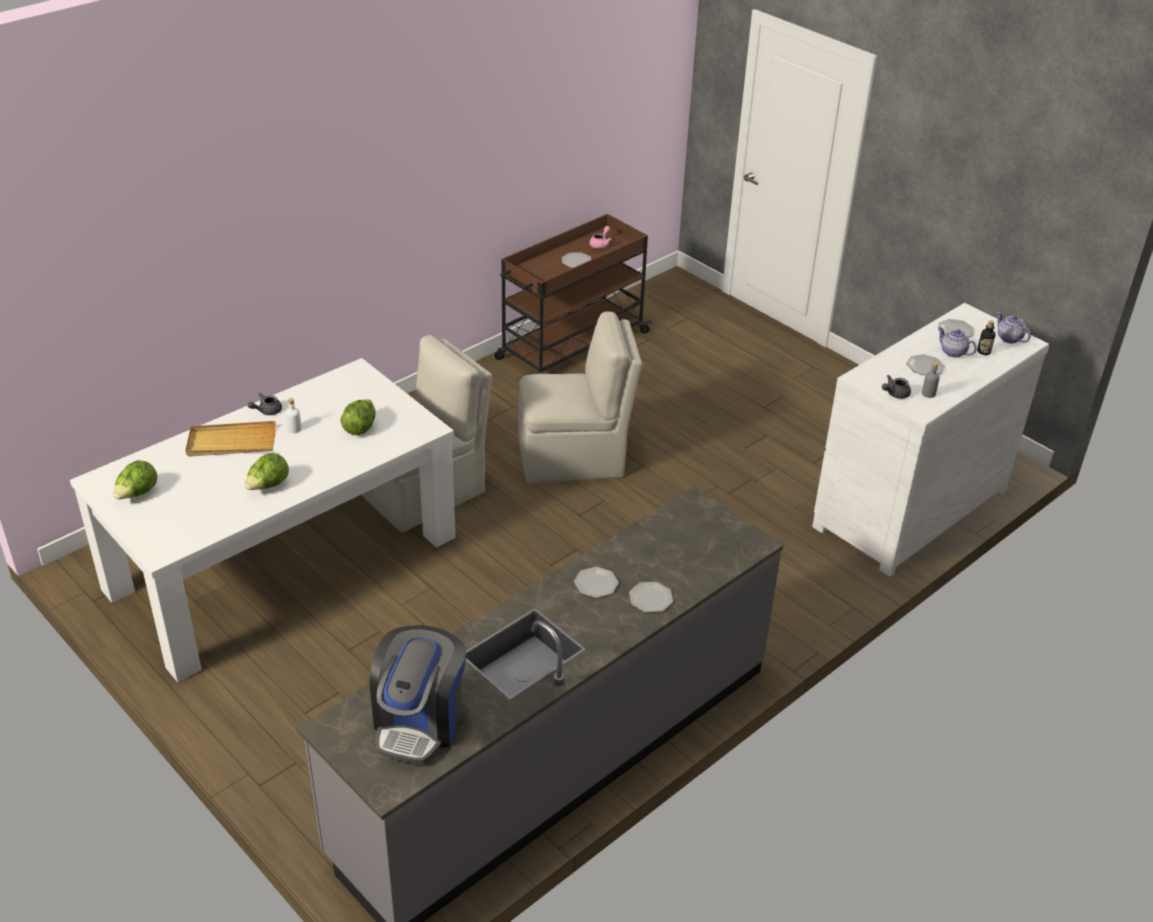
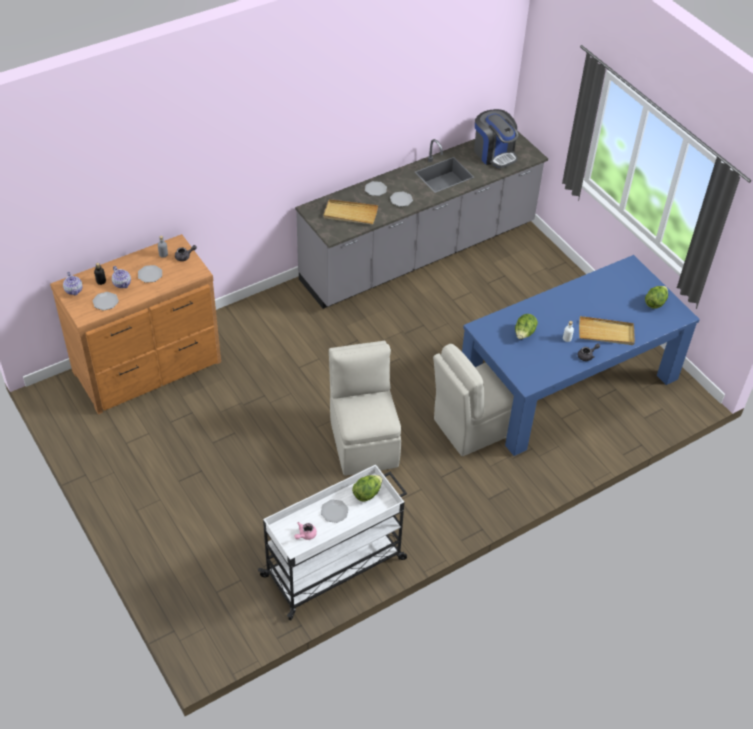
camera: 170 degrees left, 10 degrees up
(268, 486) = (578, 298): lettuce -> lettuce (367, 493)
(283, 563) = (568, 383): white dining table -> blue dining table
(419, 721) = (494, 153): coffee machine -> coffee machine turned 120 degrees clockwise
(571, 346) = (335, 567): brown cart -> white cart
(574, 457) = (364, 441): beige chair -> beige chair turned 75 degrees clockwise
(680, 544) = (350, 214): none -> beige tray
(907, 506) = (149, 368): white dresser -> brown dresser

